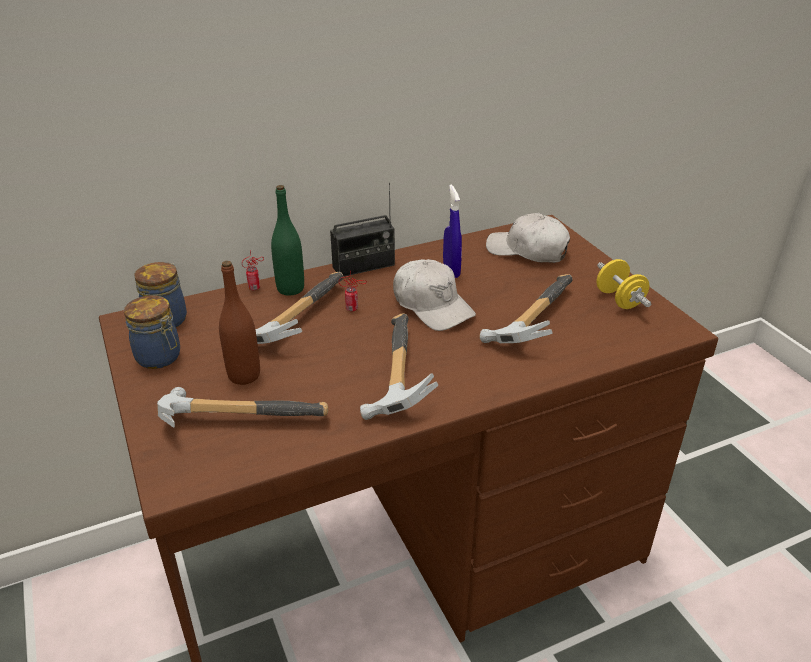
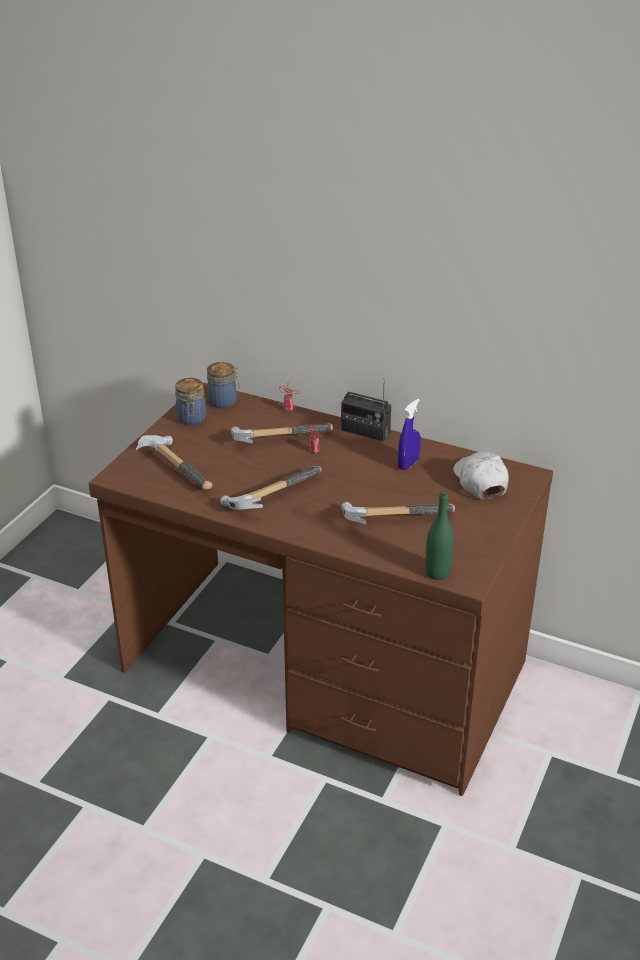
camera: 50 degrees right, 0 degrees up
(244, 375) = (210, 451): brown bottle -> none
(290, 289) = (304, 421): green bottle -> green bottle (437, 573)
(432, 305) = (357, 476): white cap -> none
(619, 300) = (470, 543): yellow dumbbell -> none

